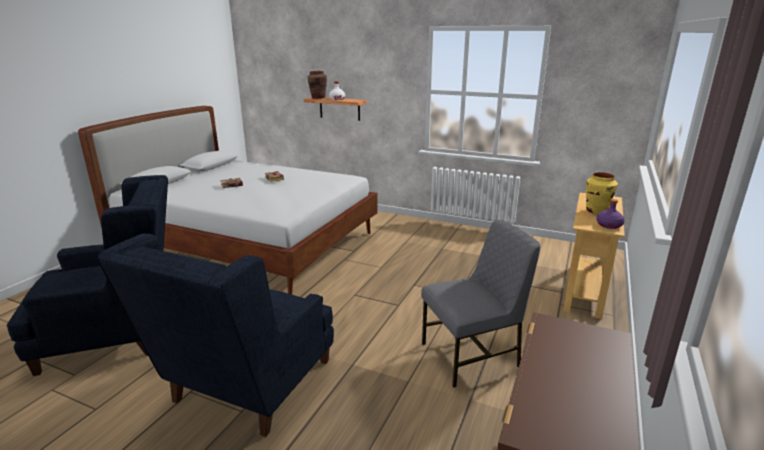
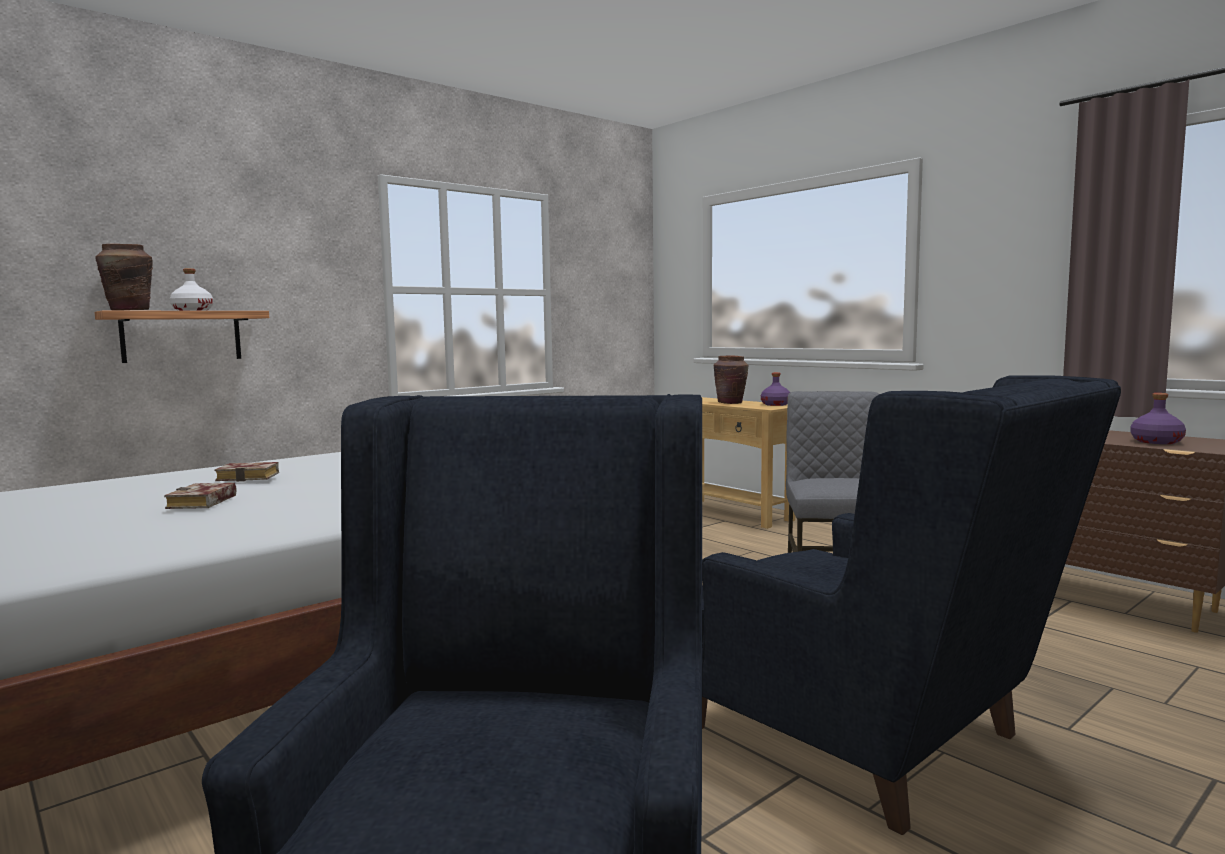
camera: 65 degrees left, 15 degrees down
(558, 405) = (1156, 442): none -> purple bottle
(596, 211) = (730, 402): yellow vase -> brown vase

